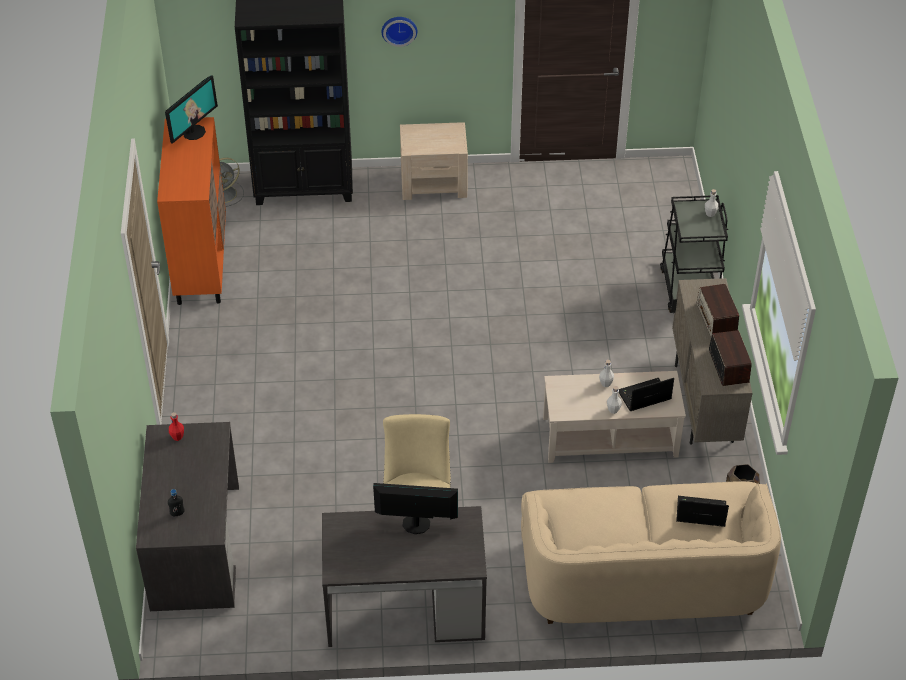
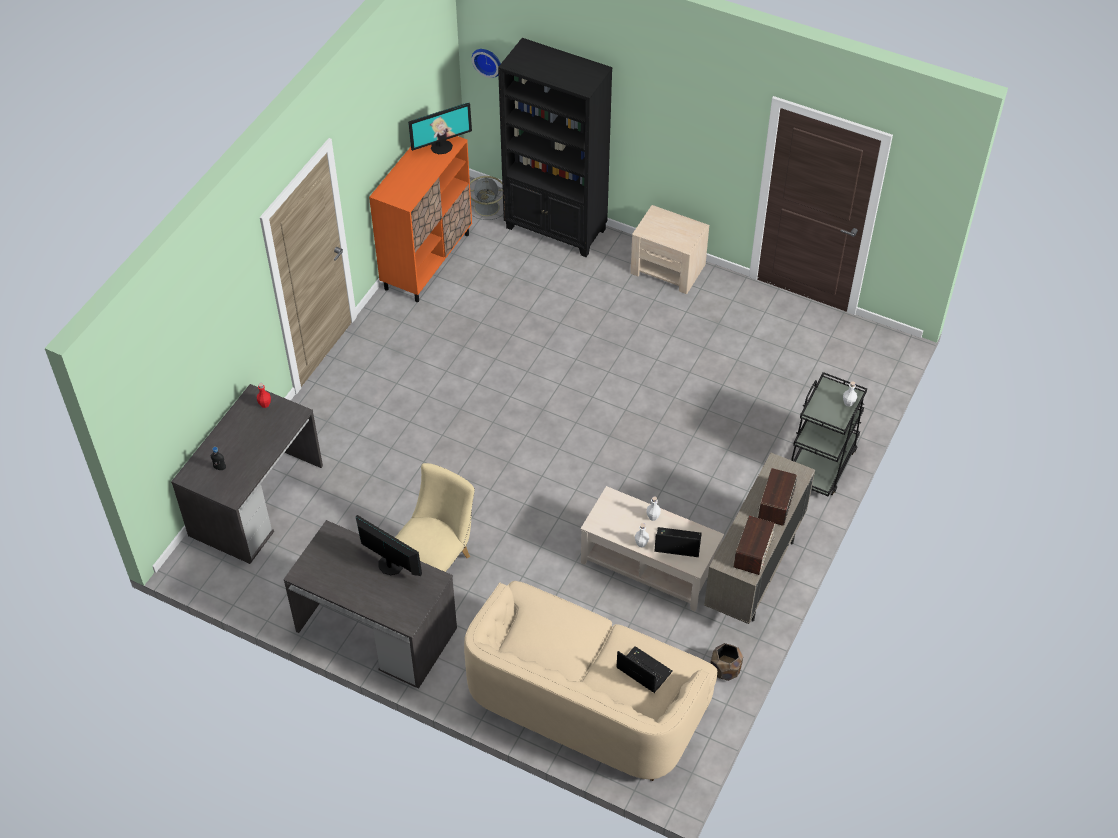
camera: 30 degrees right, 5 degrees up
(399, 29) = (660, 119): wall clock -> wall clock (488, 61)

